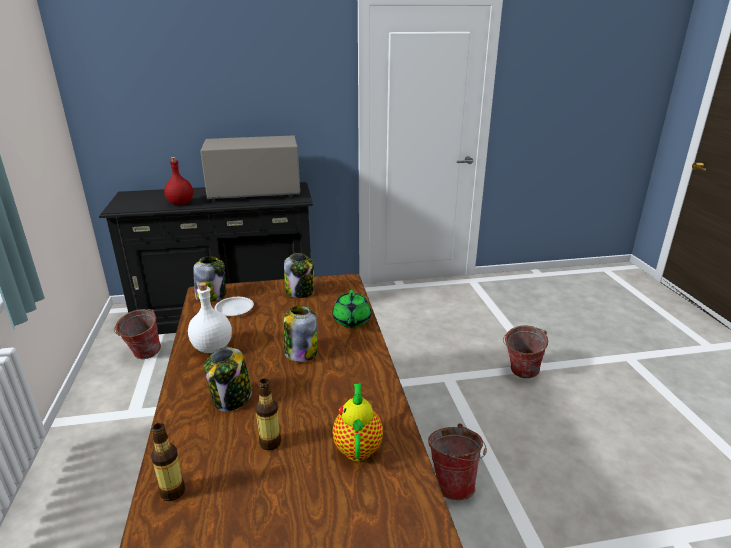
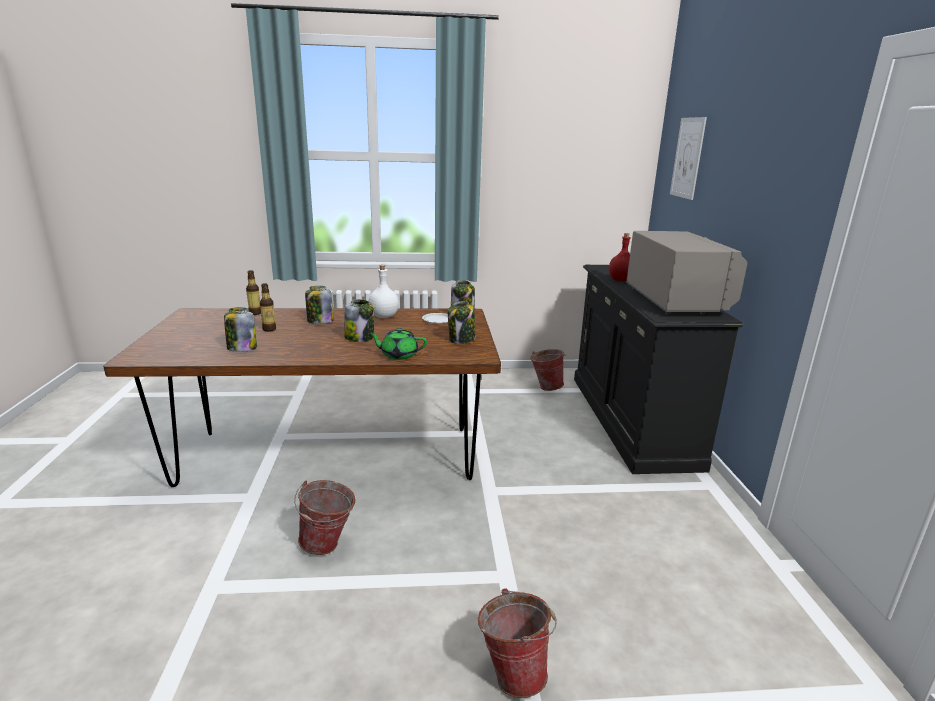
camera: 95 degrees right, 5 degrees down
(139, 75) = (687, 158): none -> picture
(358, 446) = (241, 348): teapot -> jar

